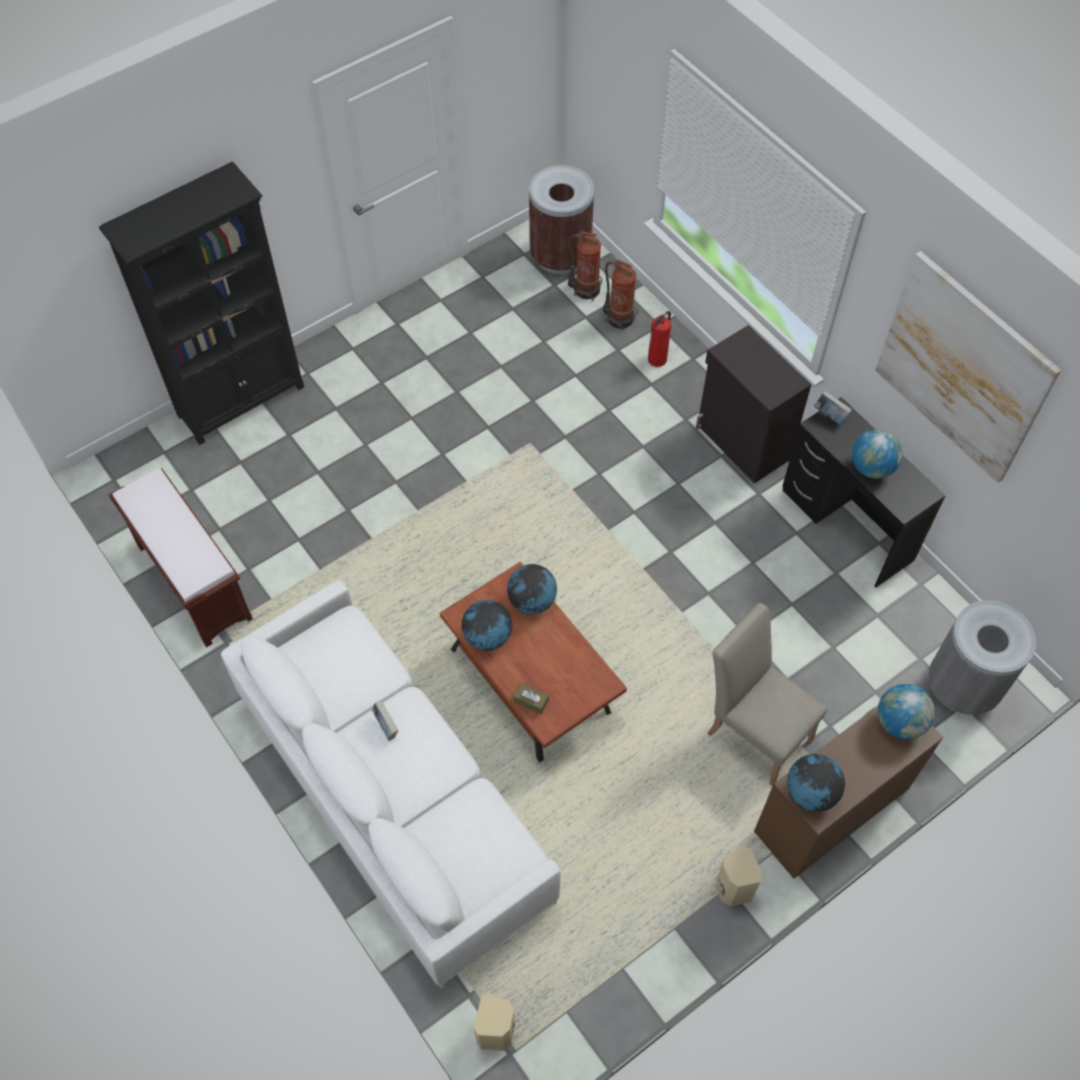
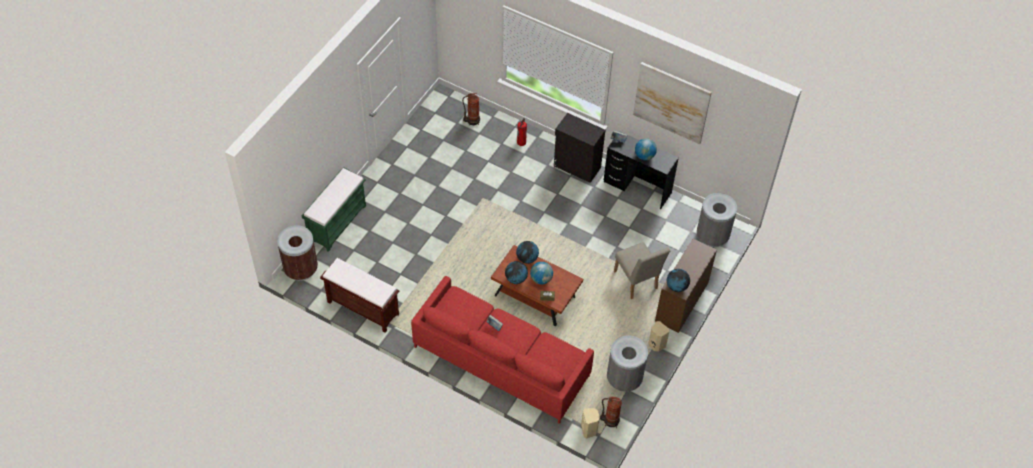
camera: 25 degrees left, 5 degrees down
(241, 400) = (337, 222): black bookcase -> green bench
(394, 796) = (501, 361): white sofa -> red sofa
(560, 255) = (452, 108): brown trash can -> brown trash can (301, 269)
(619, 317) = (495, 128): fire extinguisher -> fire extinguisher (610, 420)
(627, 940) = (624, 379): none -> grey trash can
(754, 730) = (637, 283): beige chair -> beige chair turned 135 degrees counterclockwise
(899, 722) = (698, 250): globe -> globe (541, 279)

